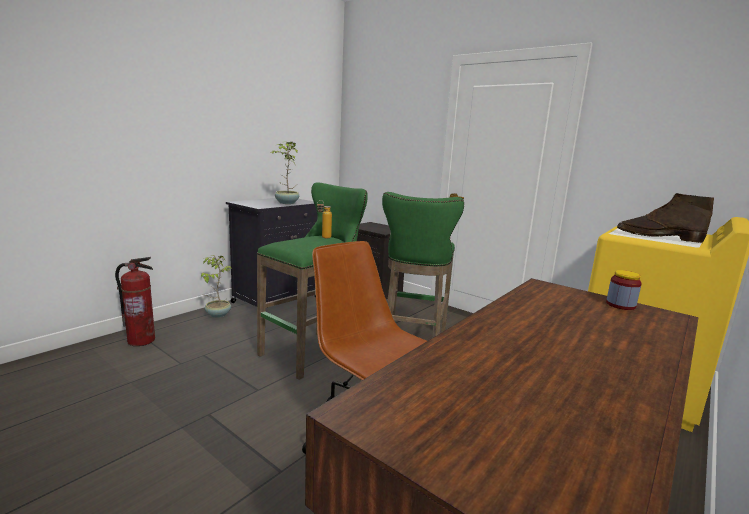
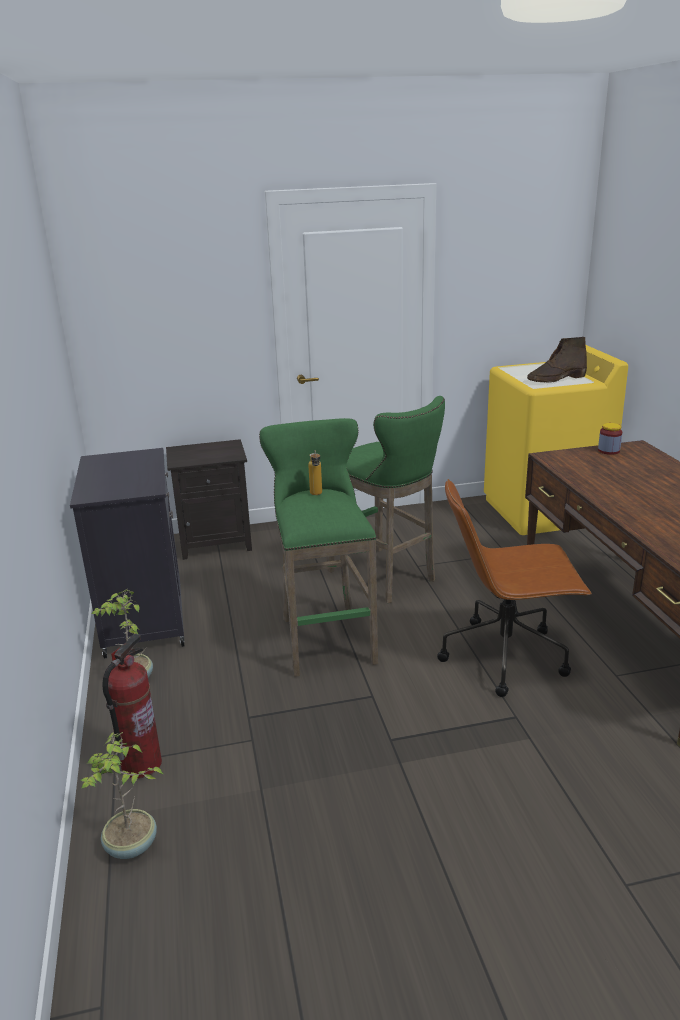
camera: 50 degrees left, 10 degrees up
(286, 203) = (141, 468): potted plant -> potted plant (131, 847)

